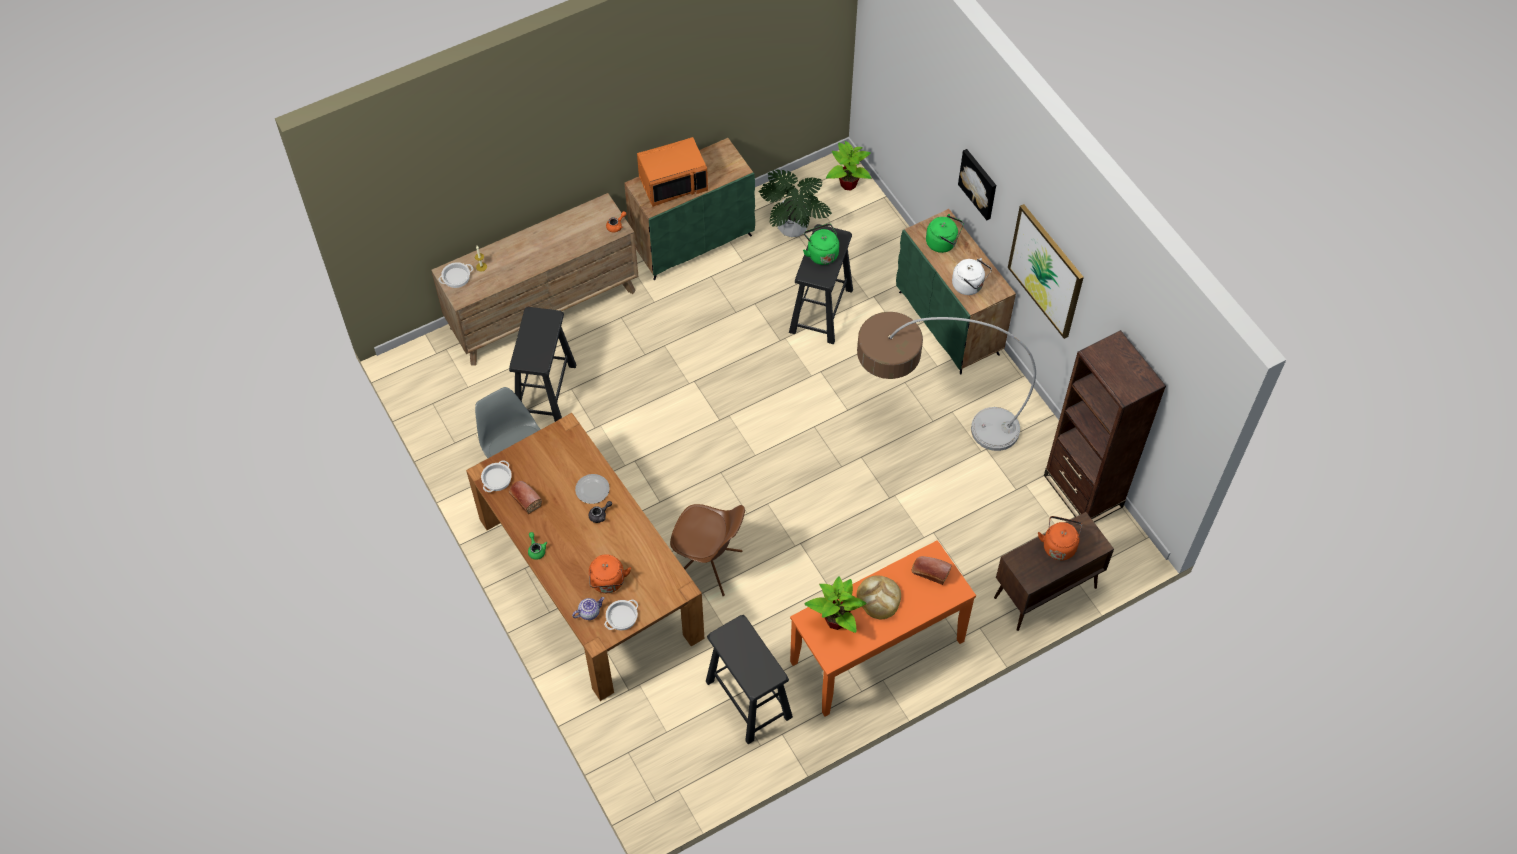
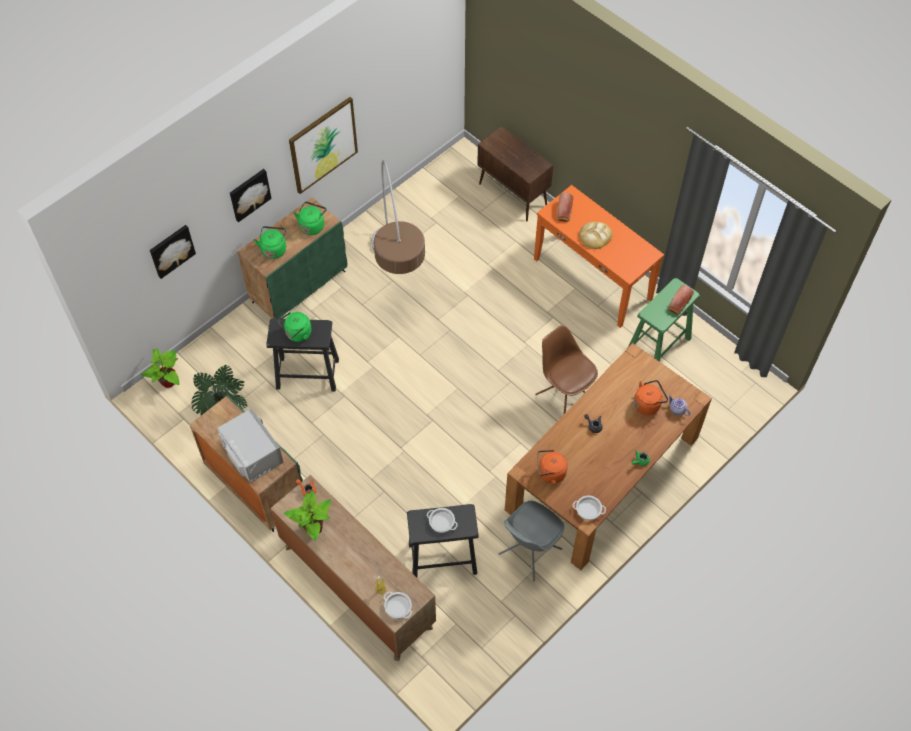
camera: 105 degrees left, 0 degrees up
(524, 499) = (599, 483): bread -> bread (679, 304)
(592, 490) = (573, 437): plate -> none
(622, 617) = (672, 388): cooking pot -> cooking pot (441, 522)
(673, 183) = (251, 454): orange microwave -> grey microwave
(709, 566) = (564, 395): brown chair -> brown chair turned 45 degrees counterclockwise
(749, 699) = (658, 345): black stool -> green stool
(836, 620) = (622, 256): potted plant -> potted plant (313, 528)
(915, 105) = (171, 250): none -> picture
(969, 285) = (312, 225): white kettle -> green kettle
(1059, 545) = (509, 154): orange kettle -> orange kettle (550, 473)
(1083, 491) = (425, 185): brown bookcase -> none

